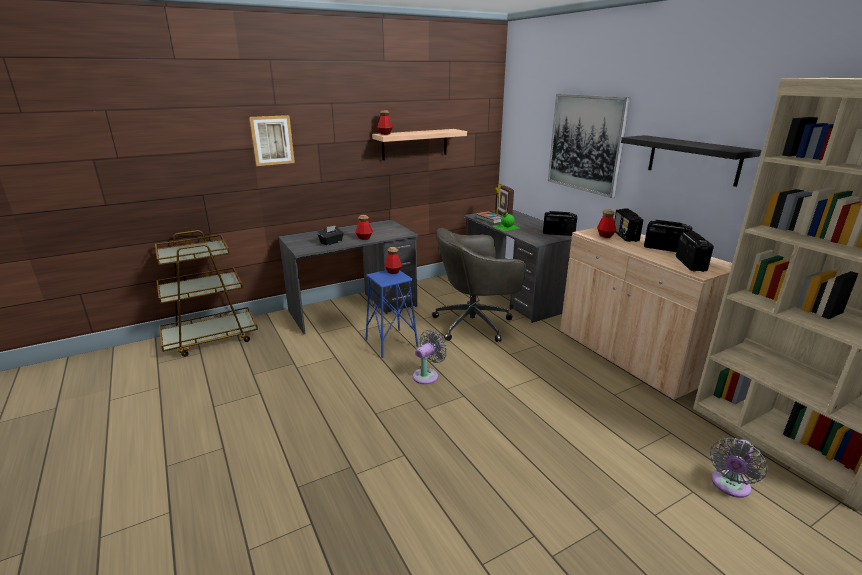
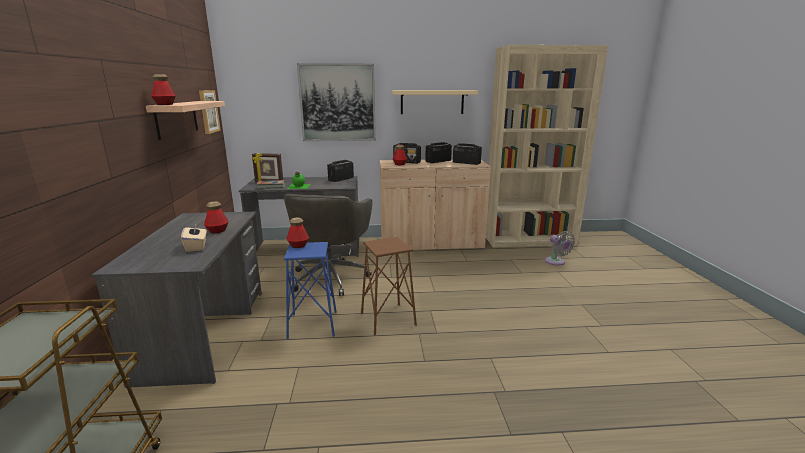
camera: 65 degrees left, 5 degrees down
(272, 140) = (48, 115): picture -> picture (208, 111)
(331, 242) = (196, 247): black tissue box -> beige tissue box
(427, 375) = (387, 319): grey fan -> brown stool
(693, 159) = (432, 102): black shelf -> beige shelf

